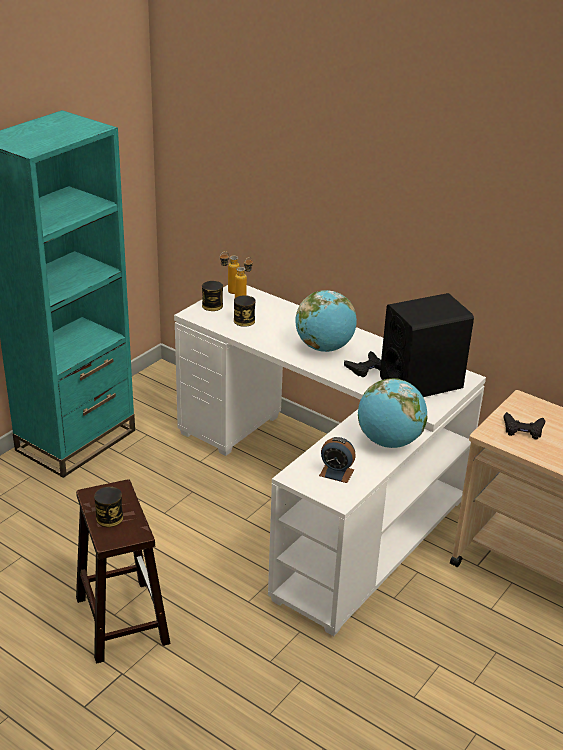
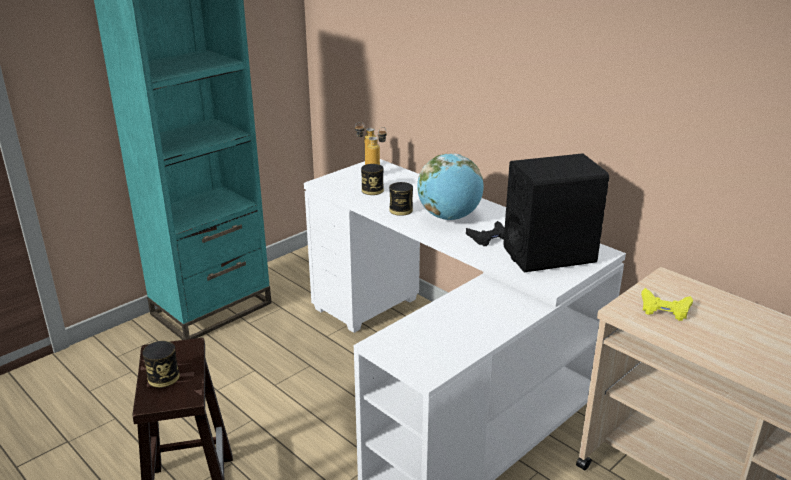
camera: 10 degrees right, 5 degrees down
(212, 306) = (345, 176): can -> can (401, 210)
(336, 472) = (431, 343): alarm clock -> none
(389, 442) = (502, 314): globe -> none
(523, 429) = (664, 309): black game controller -> yellow game controller

